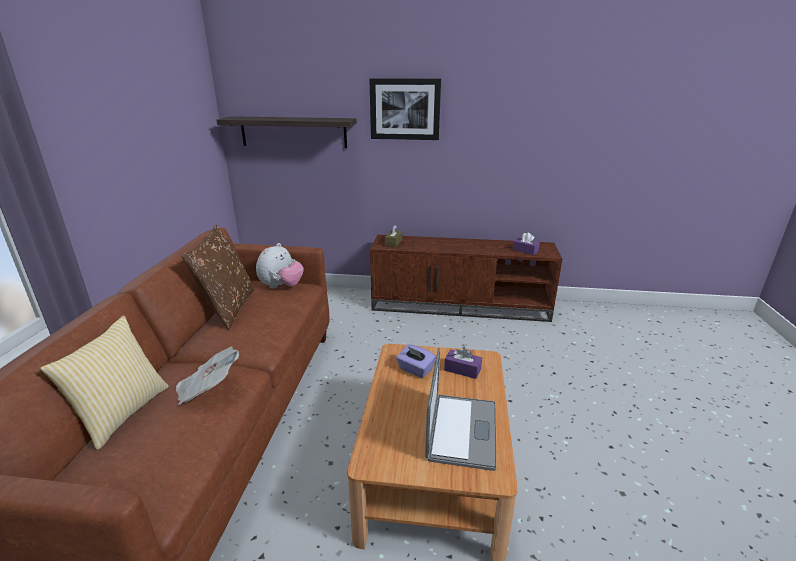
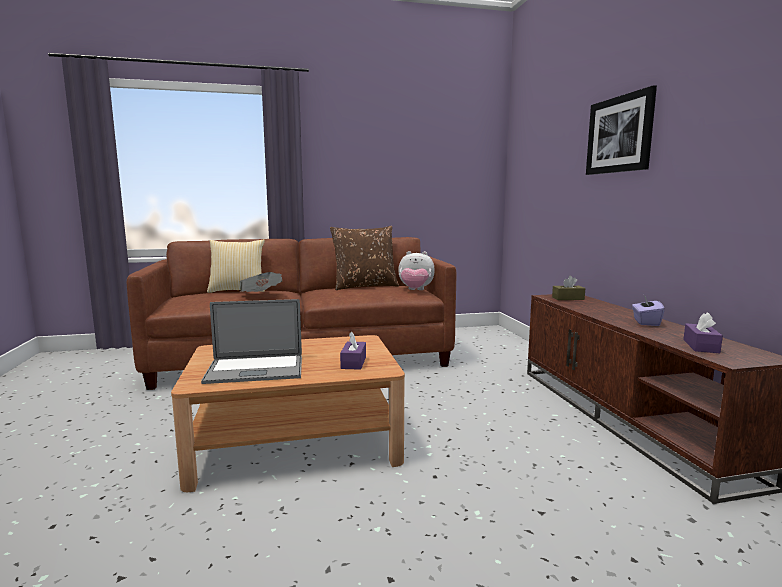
camera: 70 degrees right, 15 degrees down
(293, 132) = (539, 174): shelf -> none
(415, 369) = (340, 347): purple tissue box -> purple tissue box (645, 322)

